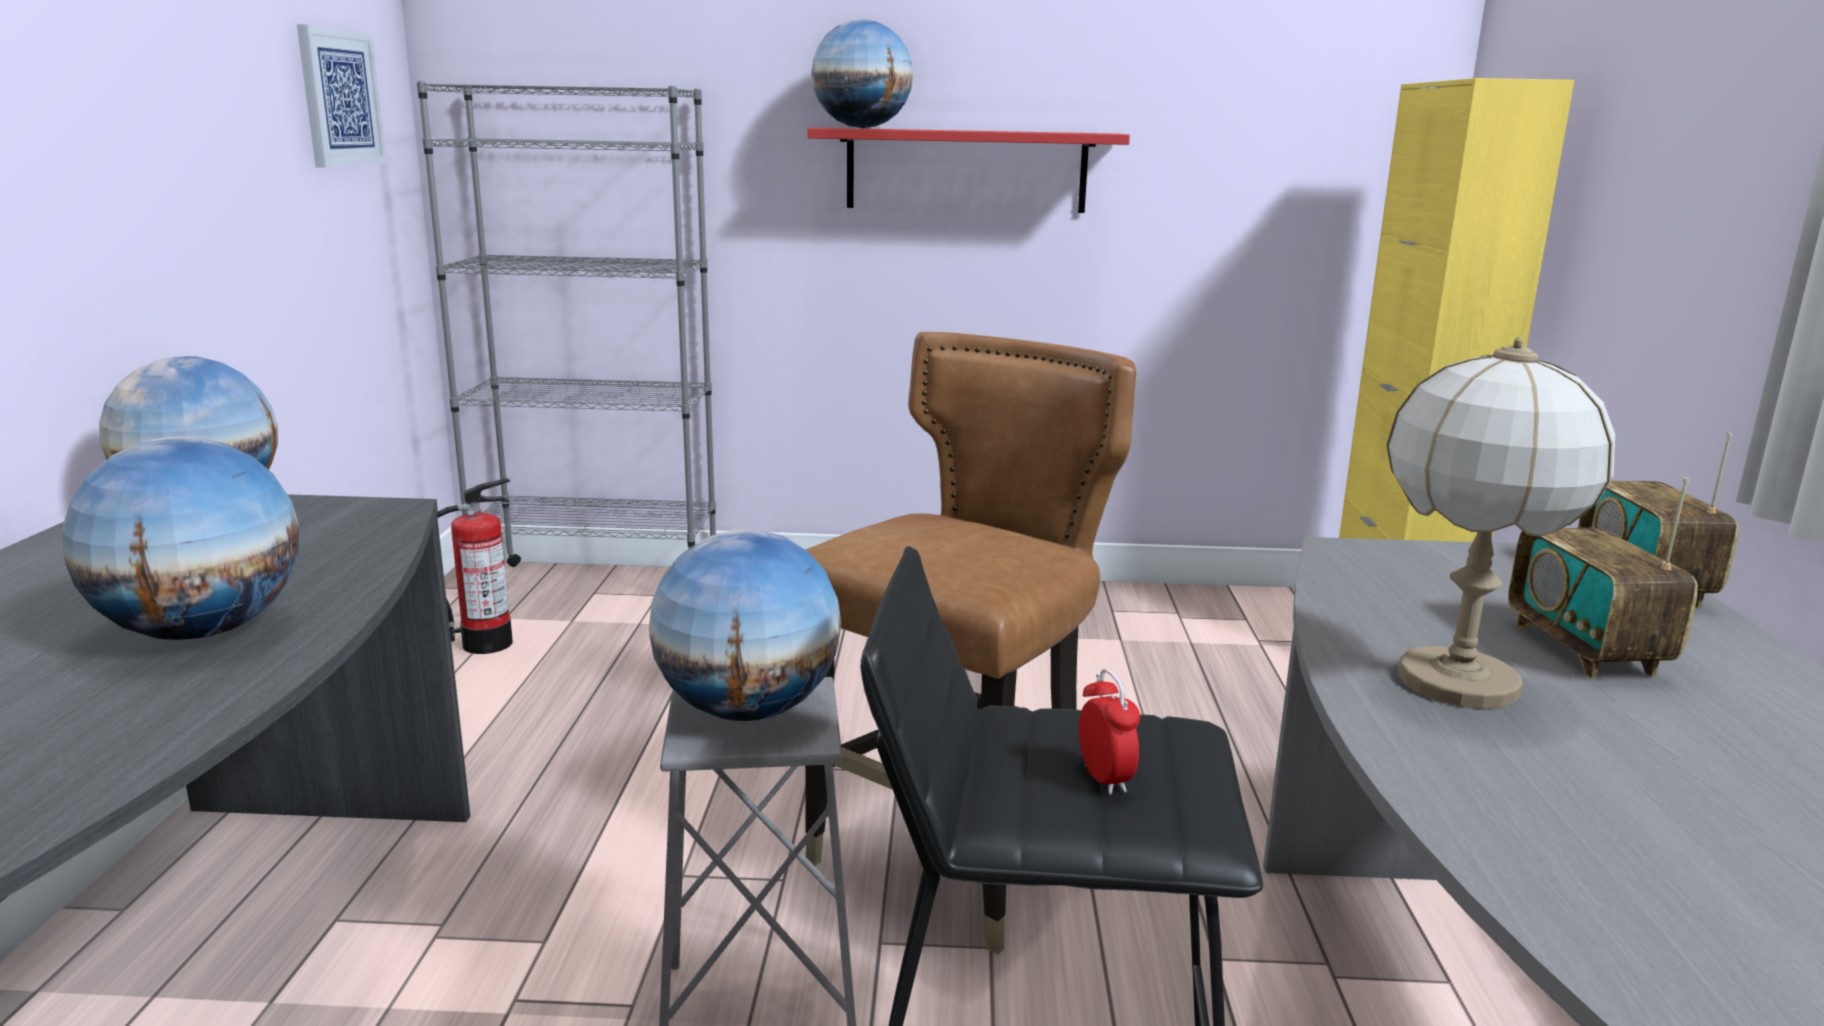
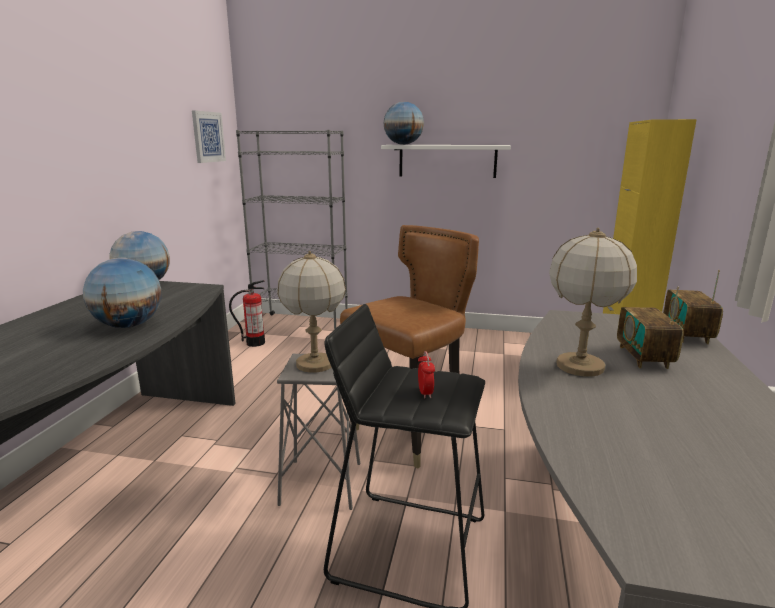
camera: 10 degrees right, 0 degrees up
(747, 710) = (314, 364): globe -> table lamp
(966, 170) = (447, 161): red shelf -> white shelf

